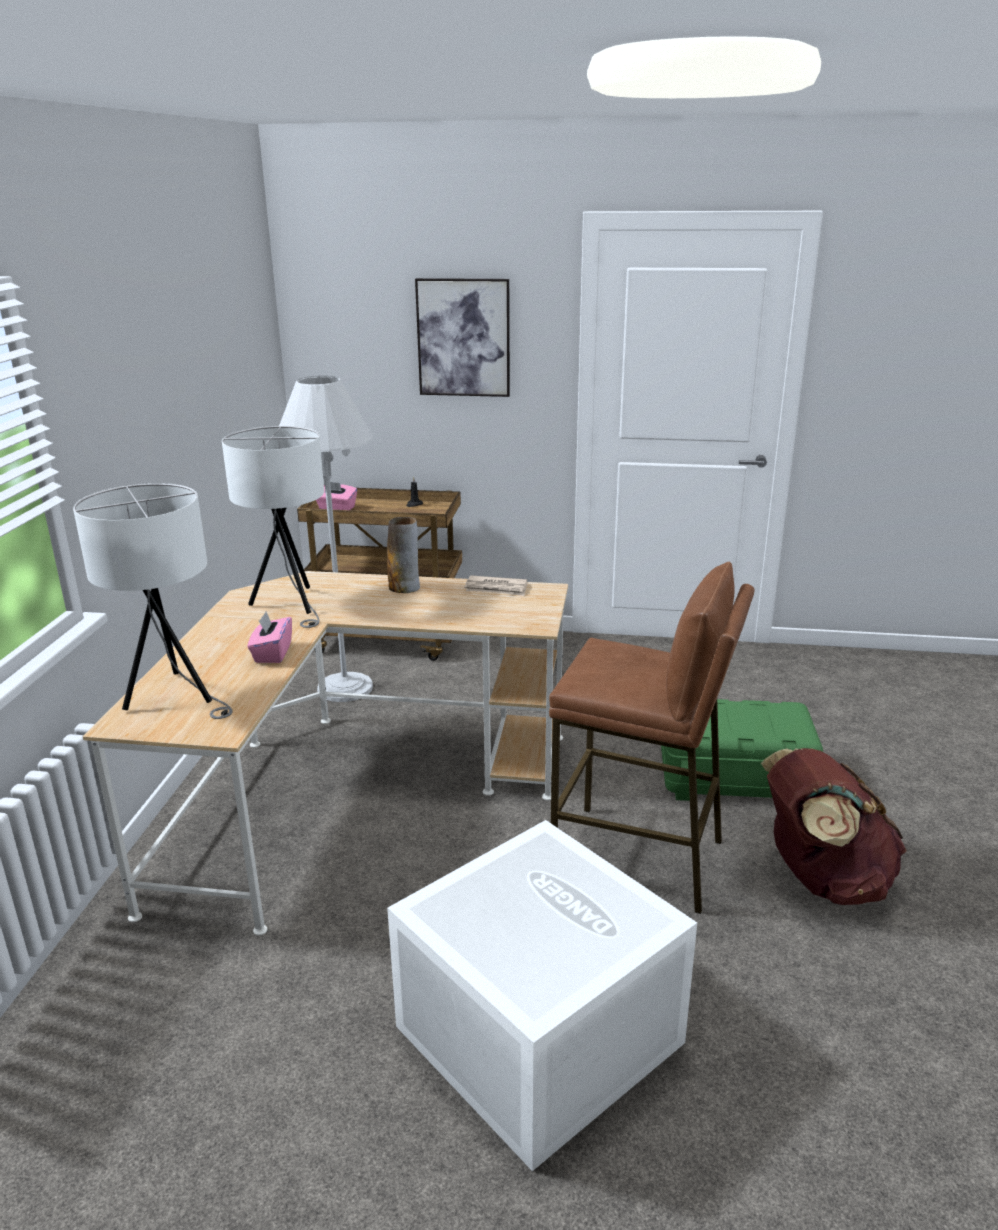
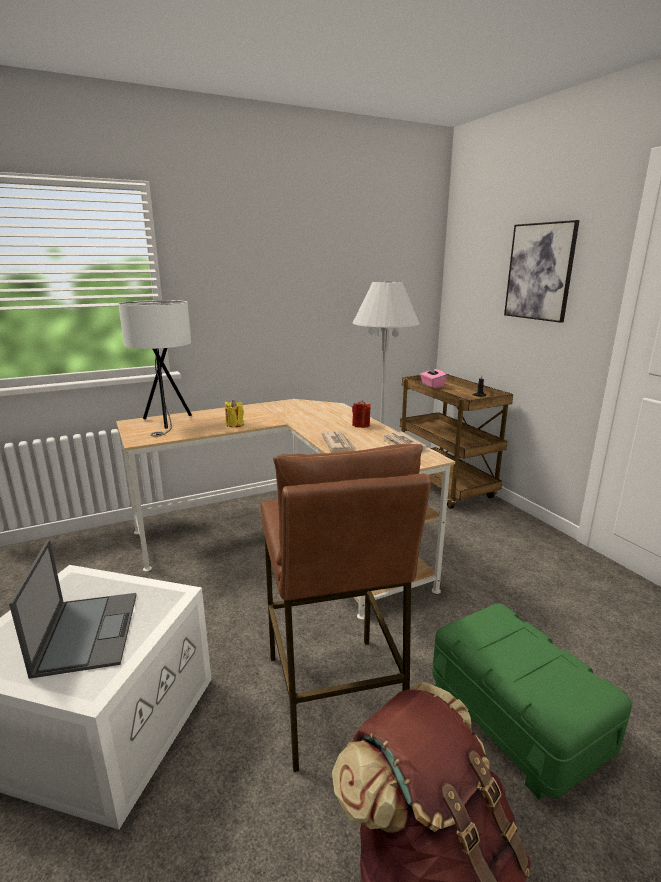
camera: 55 degrees right, 5 degrees down
(272, 653) = (234, 424): pink tissue box -> yellow candle
(290, 605) = (296, 412): white table lamp -> none
(404, 587) = (361, 425): vase -> red candle
(442, 616) = (338, 443): none -> newspaper
(558, 910) = (87, 631): none -> laptop

